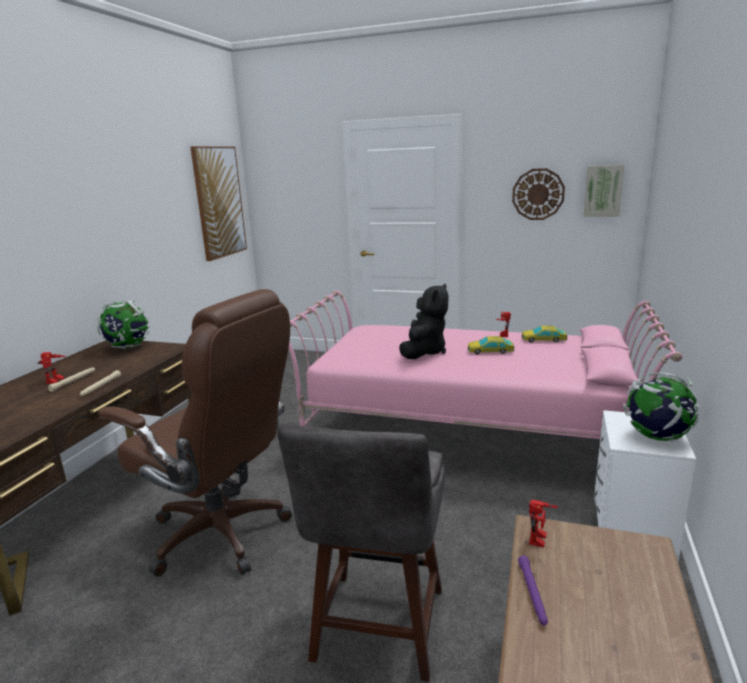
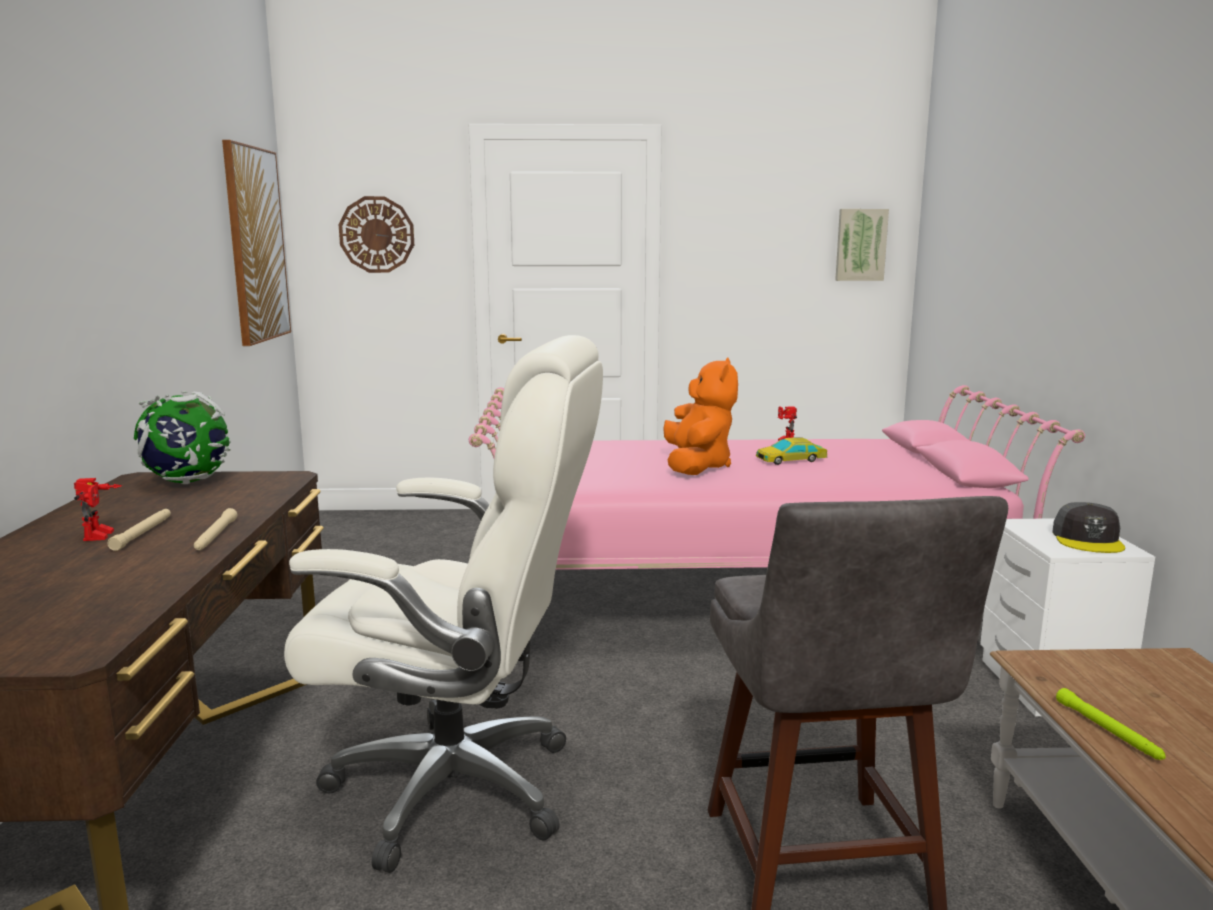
camera: 20 degrees left, 5 degrees down
(221, 534) = (458, 790): brown office chair -> white office chair
(424, 352) = (697, 466): black plush toy -> orange plush toy
(532, 594) = (1108, 731): purple flashlight -> green flashlight
(538, 194) = (773, 247): wall clock -> wall clock (377, 234)
(540, 541) = (1055, 674): toy robot -> none
(543, 339) = (846, 444): toy car -> none
(656, 437) = (1088, 540): globe -> grey cap

